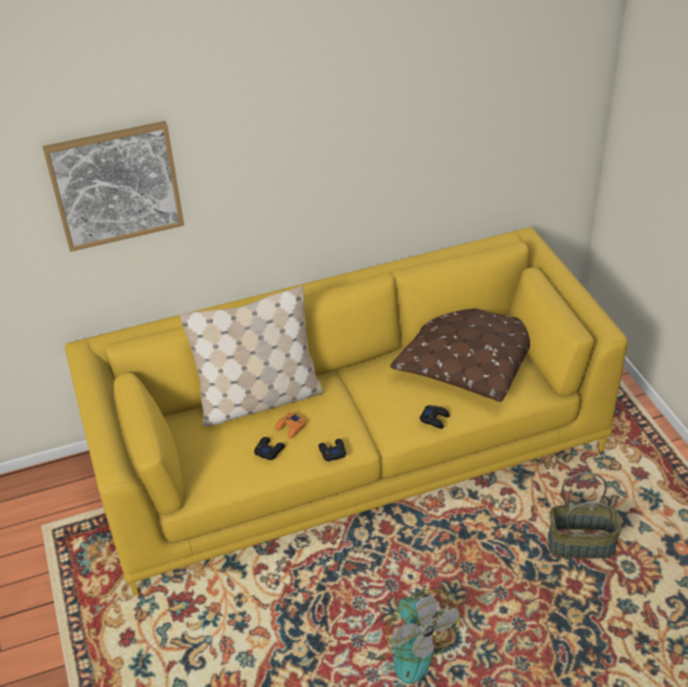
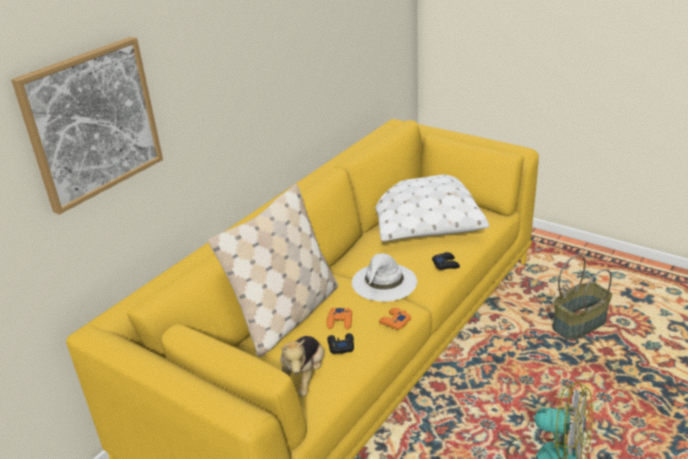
camera: 35 degrees left, 10 degrees down
(217, 462) = (303, 377): none -> plush toy
(332, 452) = (394, 322): black game controller -> orange game controller
(363, 409) = (384, 282): none -> white hat
(466, 360) = (421, 221): brown pillow -> white pillow

